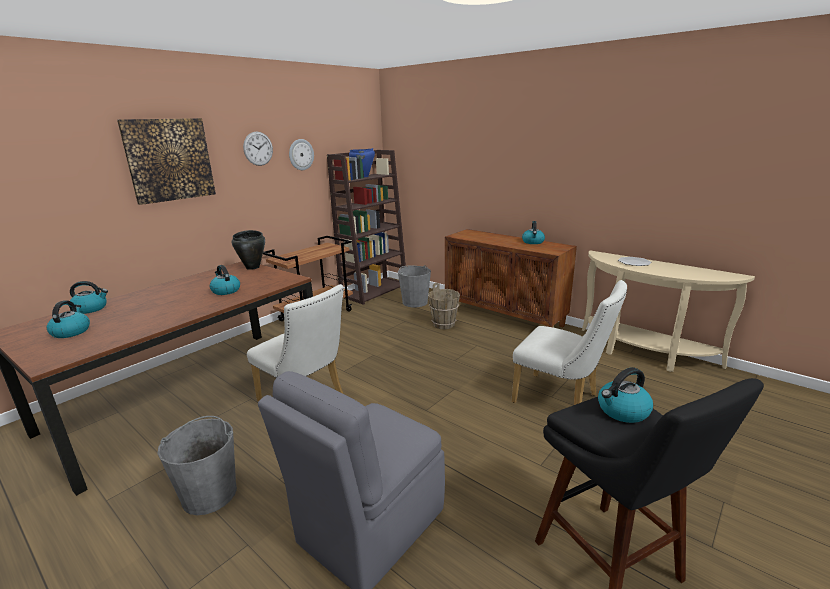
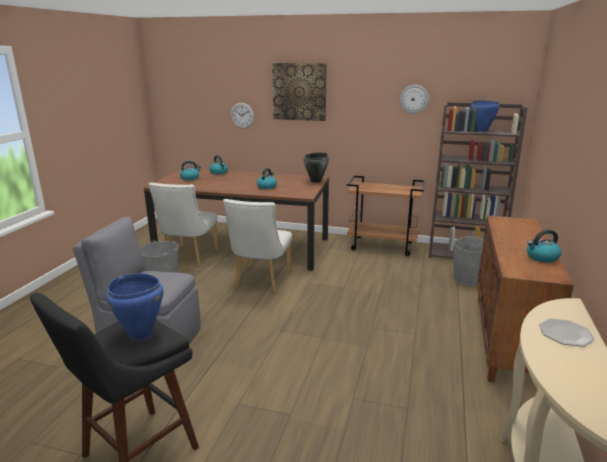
camera: 65 degrees right, 0 degrees up
(258, 148) = (370, 90): wall clock -> wall clock (242, 115)
(444, 324) = (438, 306): brown bucket -> none
(561, 400) = (351, 406): white chair -> white chair (189, 258)
(622, 411) = (140, 334): kettle -> blue cooking pot

